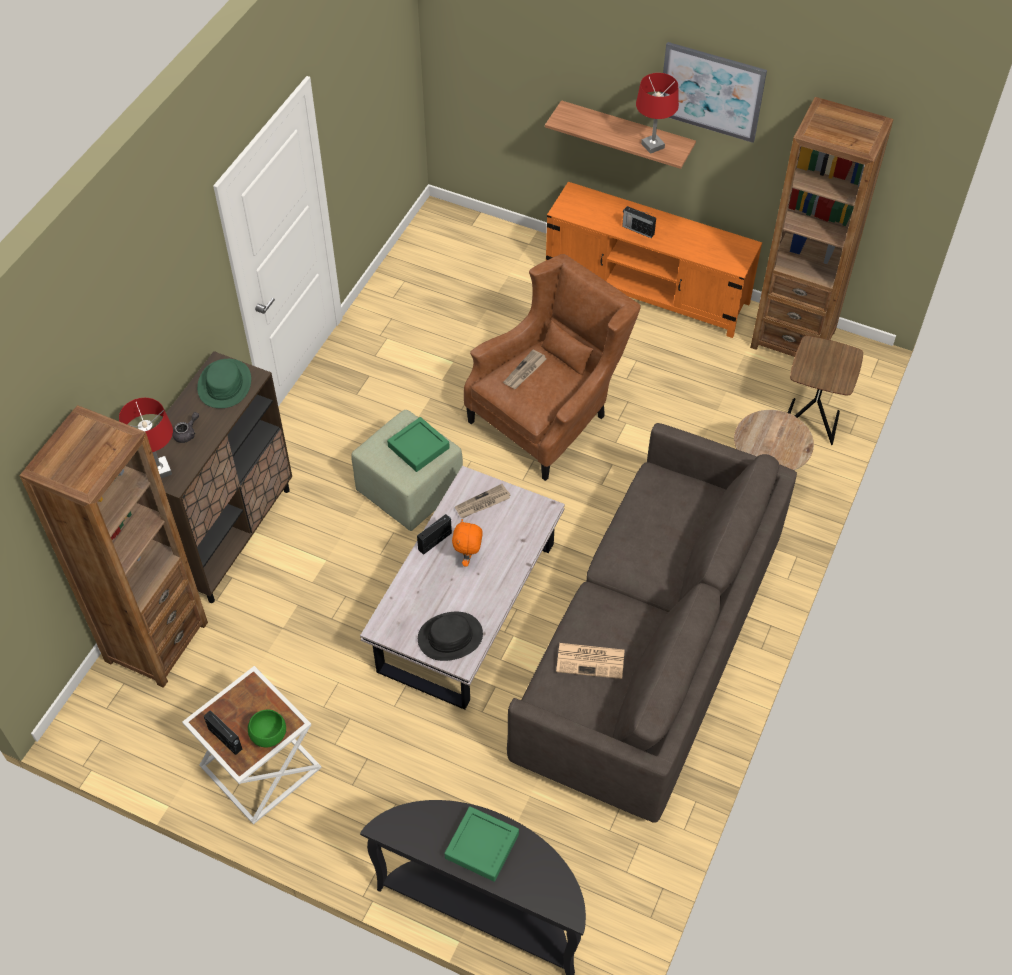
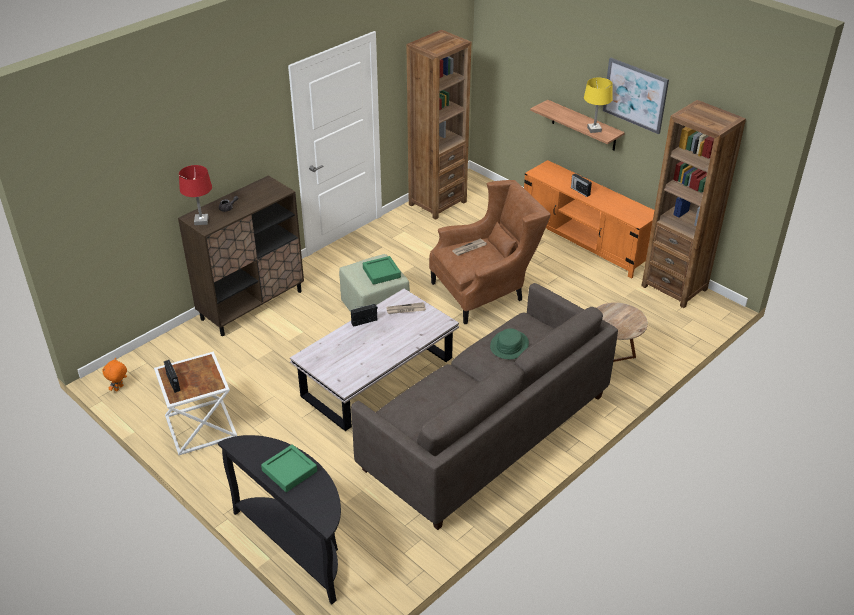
camera: 20 degrees right, 15 degrees down
(156, 641) = (178, 347): brown bookcase -> brown bookcase (437, 203)
(225, 384) = (264, 191): green hat -> green hat (509, 345)
(269, 735) = (200, 388): green bowl -> none
(450, 637) = (345, 372): black hat -> none
(468, 558) = (380, 335): orange plush toy -> orange plush toy (119, 388)
(591, 660) = (426, 403): newspaper -> none
(653, 146) = (594, 129): red table lamp -> yellow table lamp
(811, 420) = (665, 334): brown side table -> none

